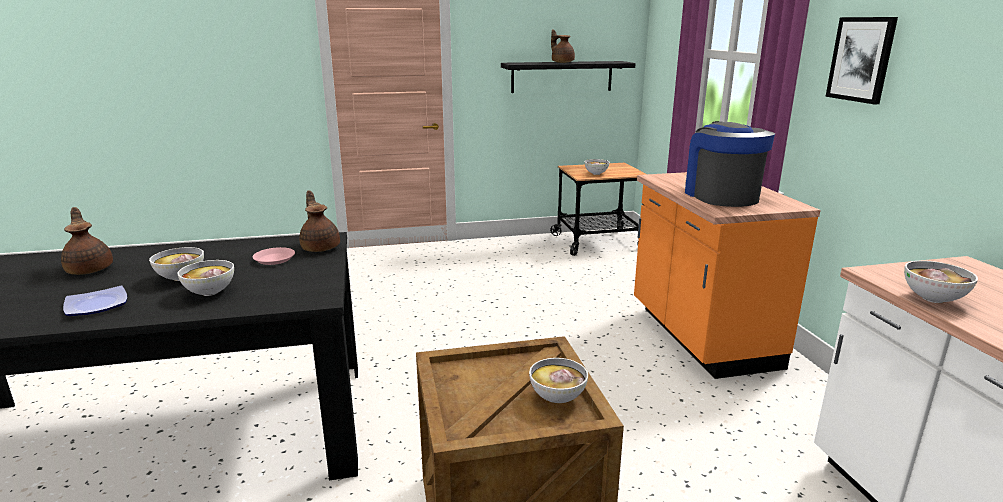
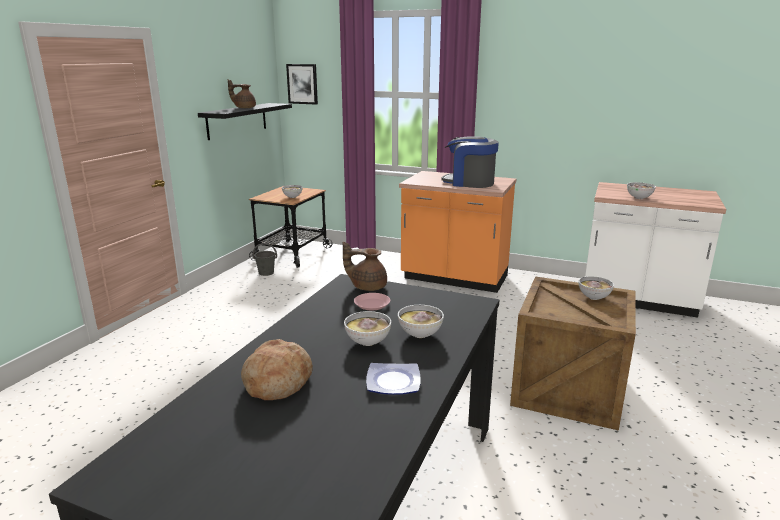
camera: 55 degrees left, 0 degrees up
(90, 269) = (277, 381): brown teapot -> bread
(538, 249) = (266, 273): none -> grey bucket
(861, 59) = (512, 93): picture -> picture (302, 84)

